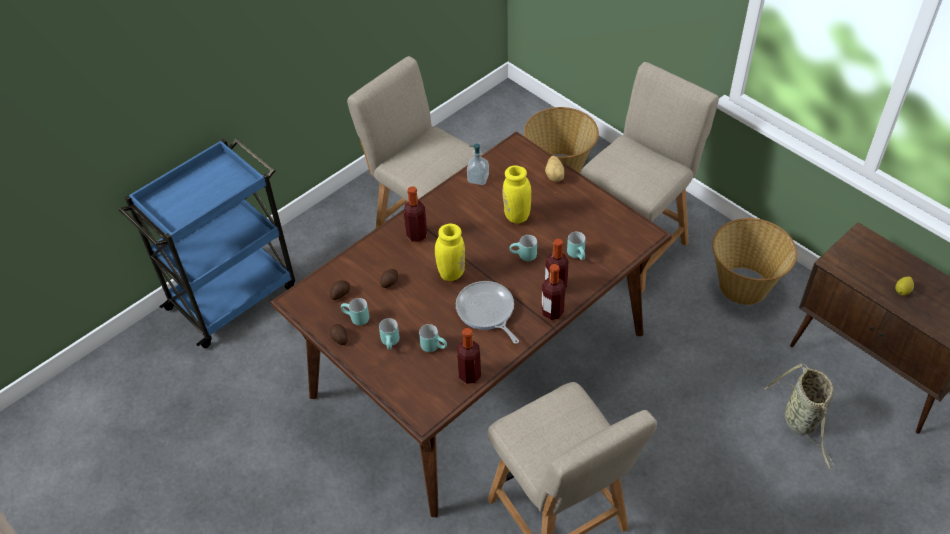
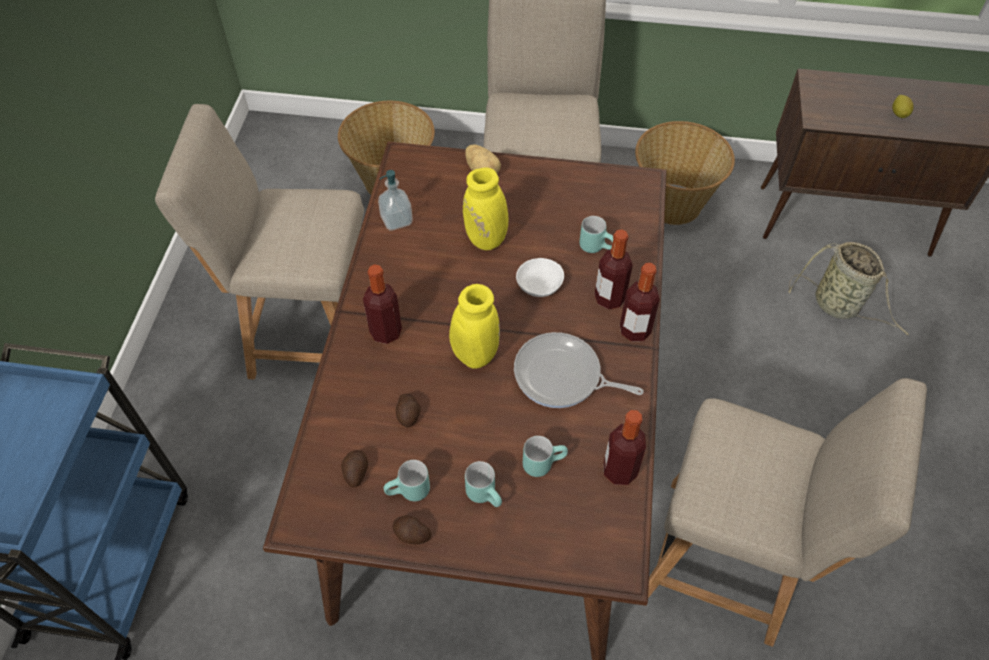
camera: 40 degrees left, 5 degrees up
(523, 256) = (539, 283): turquoise mug -> white bowl

